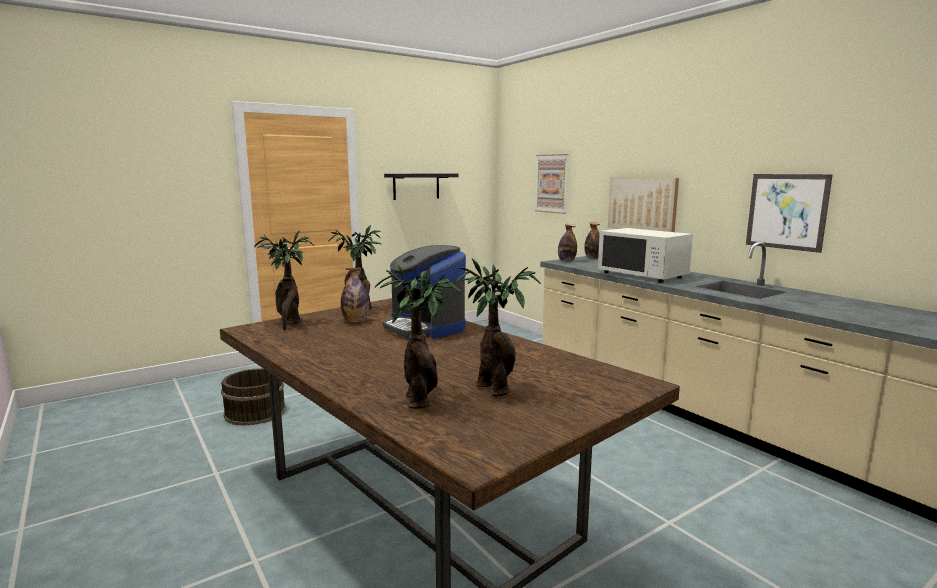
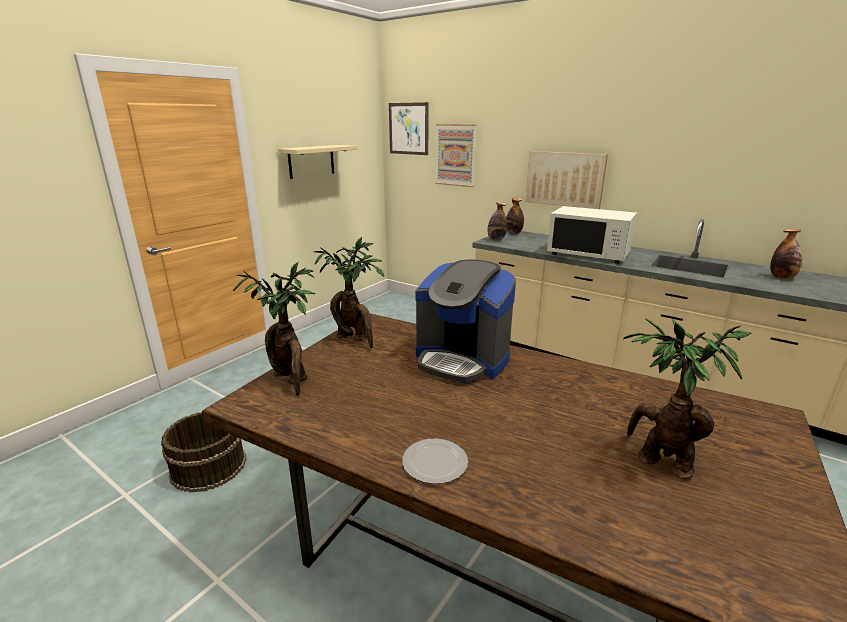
camera: 20 degrees left, 10 degrees up
(328, 366) = (433, 463): none -> plate
(355, 321) = (370, 362): bottle -> bottle (781, 277)
(416, 186) = (311, 161): black shelf -> beige shelf
(421, 399) = (616, 505): potted plant -> none
(786, 211) = (722, 189): picture -> picture (408, 128)

